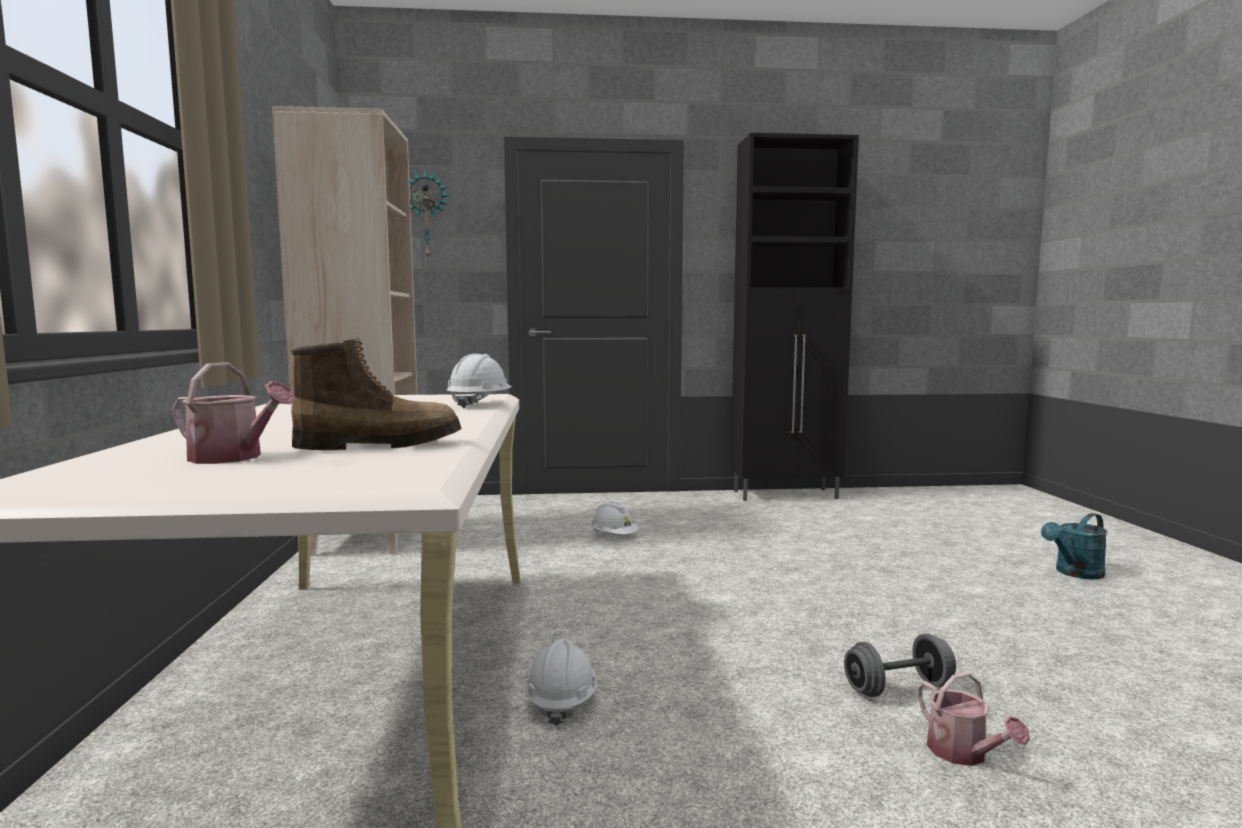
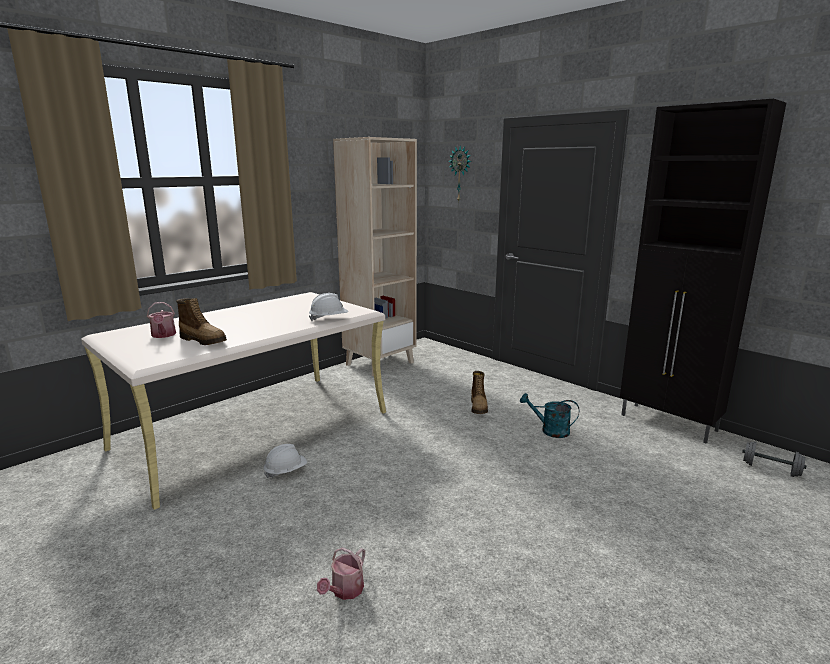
camera: 50 degrees right, 10 degrees up
(614, 536) = (479, 407): white hard hat -> boot
(898, 688) = (396, 553): grey dumbbell -> grey dumbbell (770, 469)
(1075, 573) = (730, 594): turquoise watering can -> turquoise watering can (550, 430)

